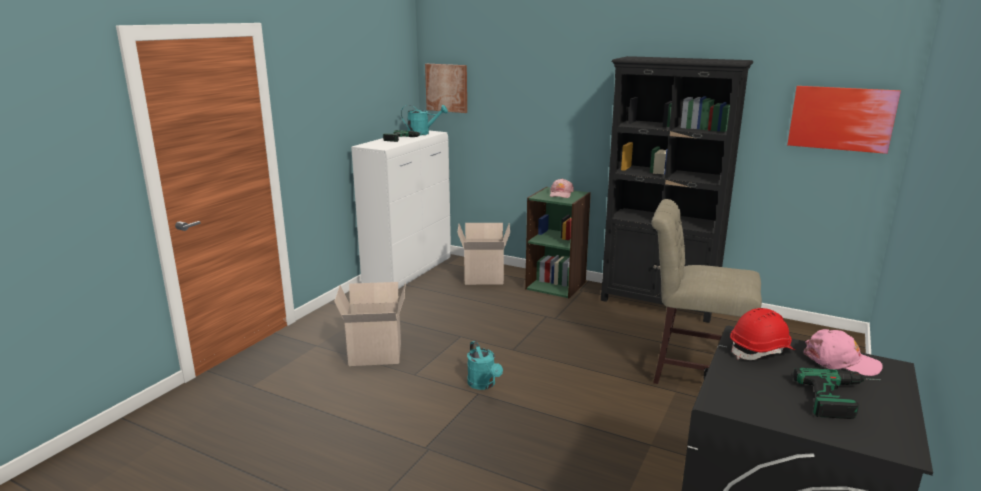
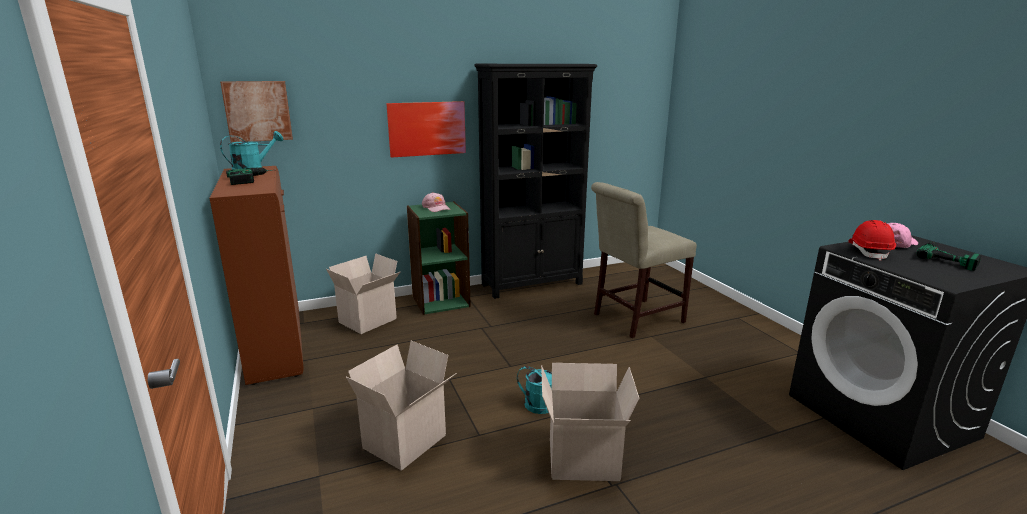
camera: 50 degrees left, 0 degrees up
(409, 272) = (276, 348): white cabinet -> brown cabinet
(436, 425) = (582, 461): none -> cardboard box
(841, 118) = (632, 105): picture -> picture (427, 128)

